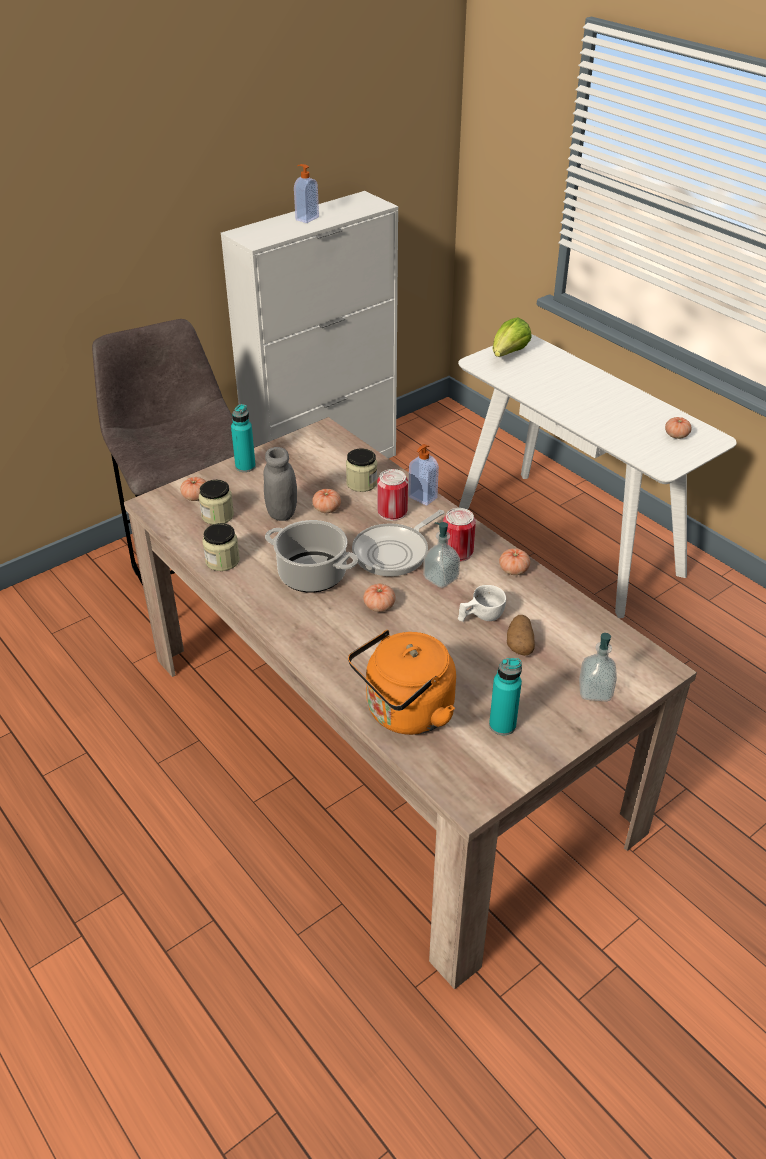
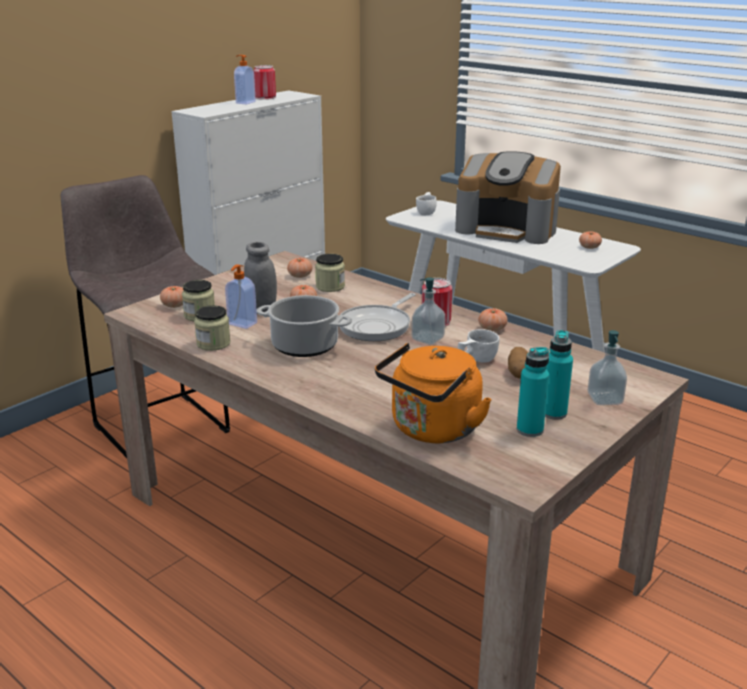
camera: 10 degrees left, 15 degrees down
(245, 466) = (217, 284): turquoise bottle -> turquoise bottle (553, 413)
(379, 606) = (377, 361): tomato -> tomato (300, 276)
(392, 512) = (365, 302): can -> can (265, 97)
(422, 498) = (389, 292): soap dispenser -> soap dispenser (241, 324)
(508, 354) = (427, 212): lettuce -> white cup
(591, 395) = (507, 229): none -> coffee machine

